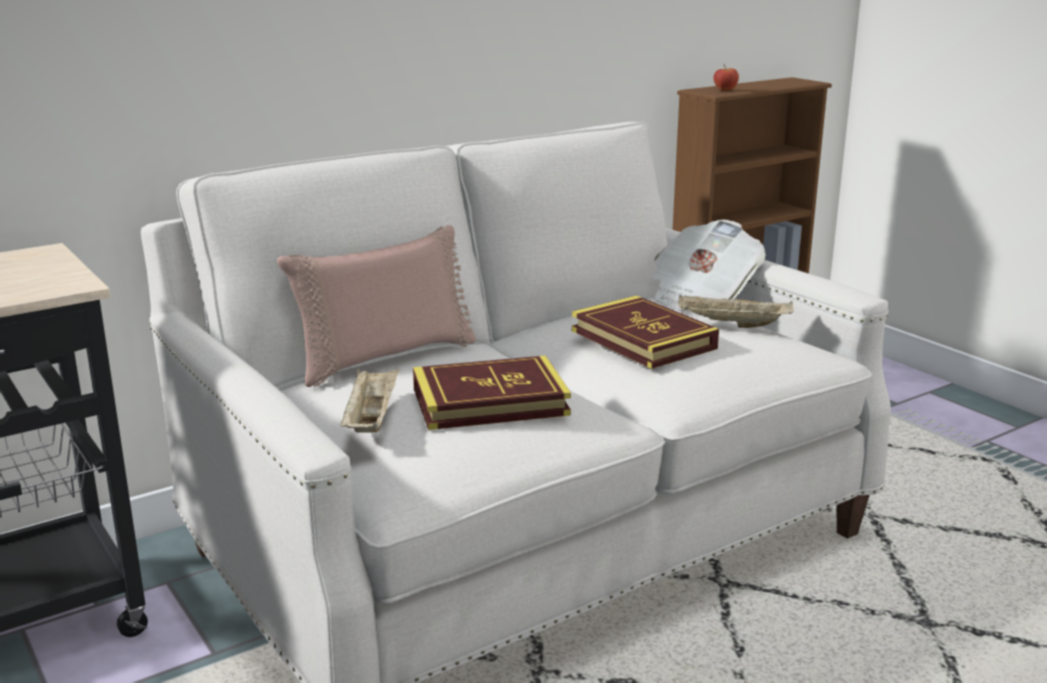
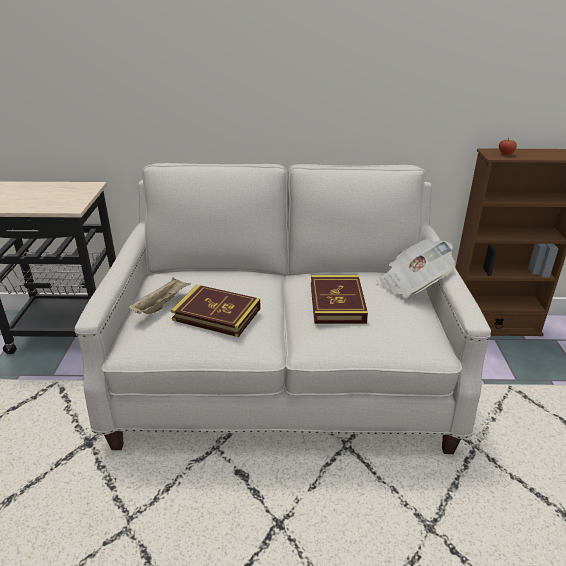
camera: 35 degrees right, 10 degrees up
(385, 358) = (216, 271): beige pillow -> none
(732, 325) = (399, 310): beige tray -> none

